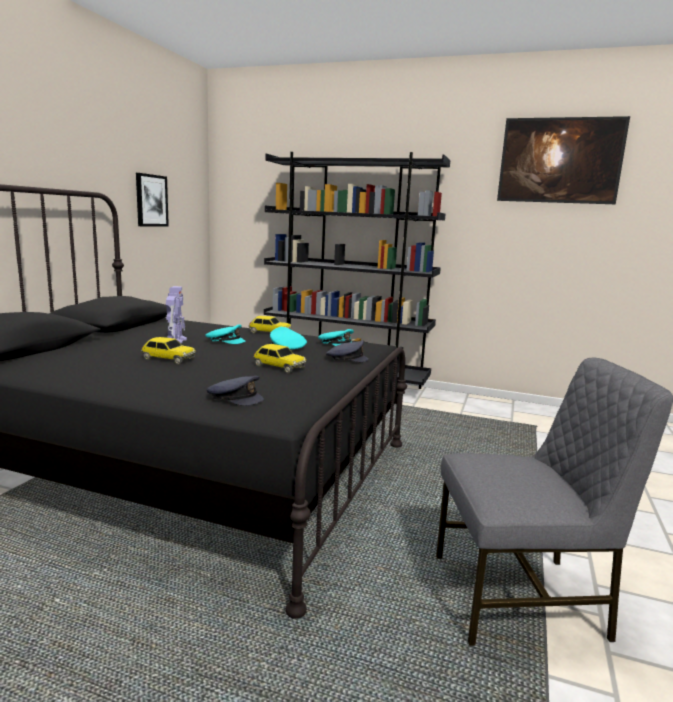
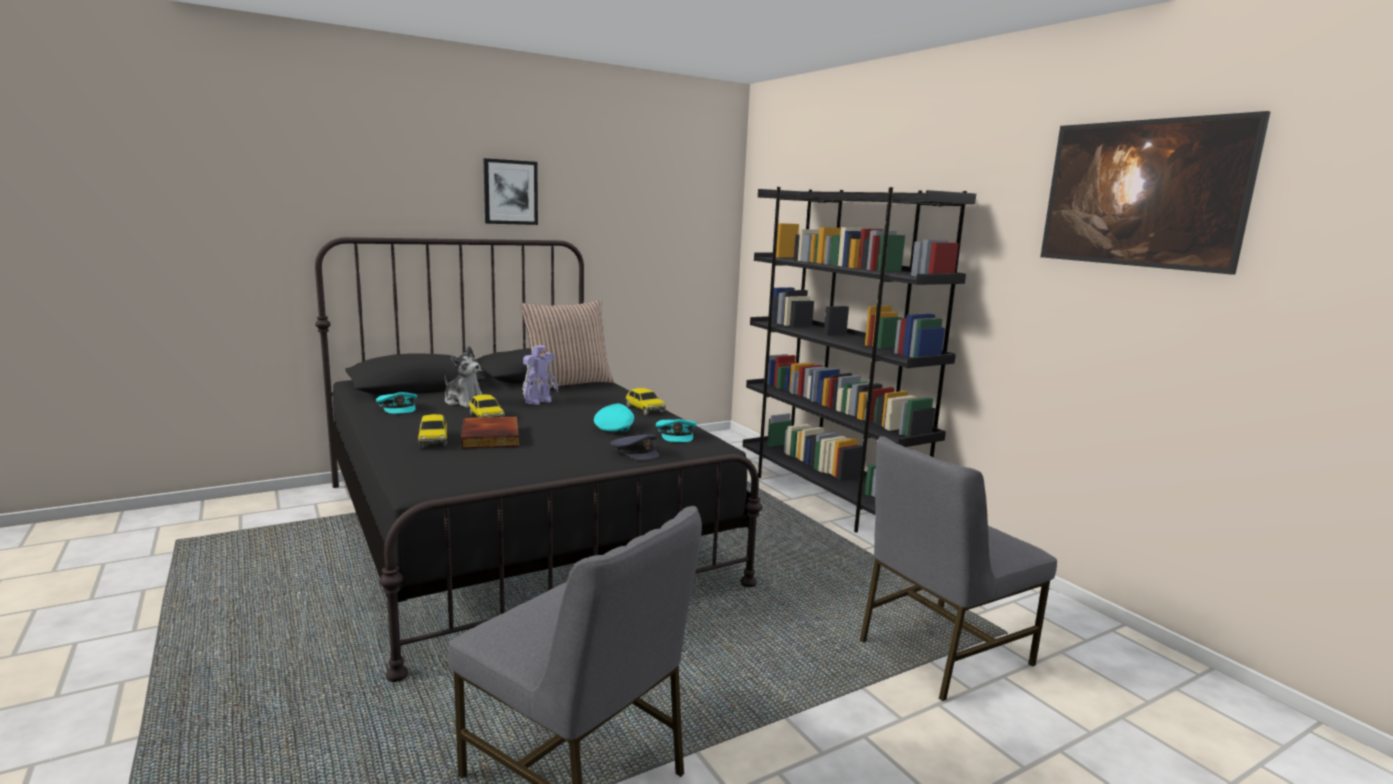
camera: 40 degrees right, 0 degrees up
(110, 352) = (464, 402): none -> plush toy
(151, 200) = (642, 244): picture -> picture (510, 192)
(161, 326) = (568, 384): none -> pillow
(218, 371) = (492, 437): none -> book
(225, 341) = (579, 409): turquoise cap -> turquoise cap (398, 408)
(236, 398) = (439, 463): grey cap -> none
(279, 367) = (549, 446): toy car -> toy car (433, 440)
(531, 445) = (940, 652): none -> grey chair

